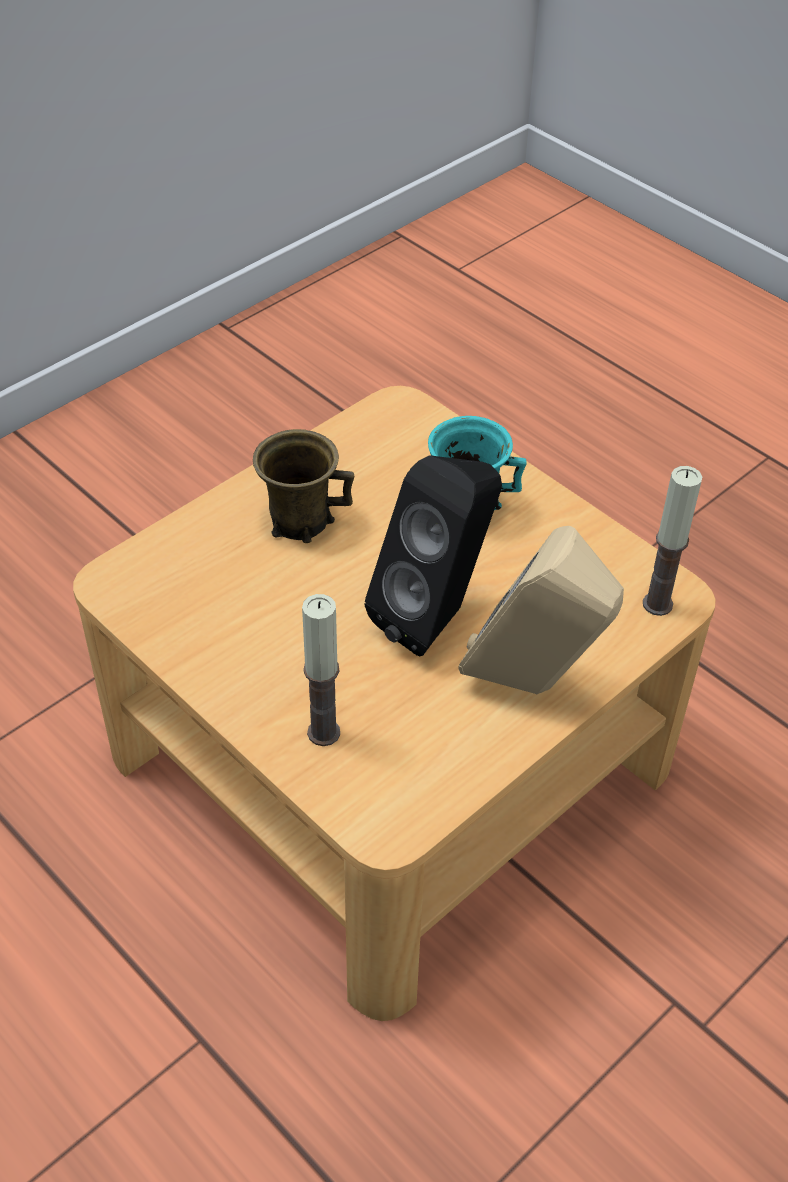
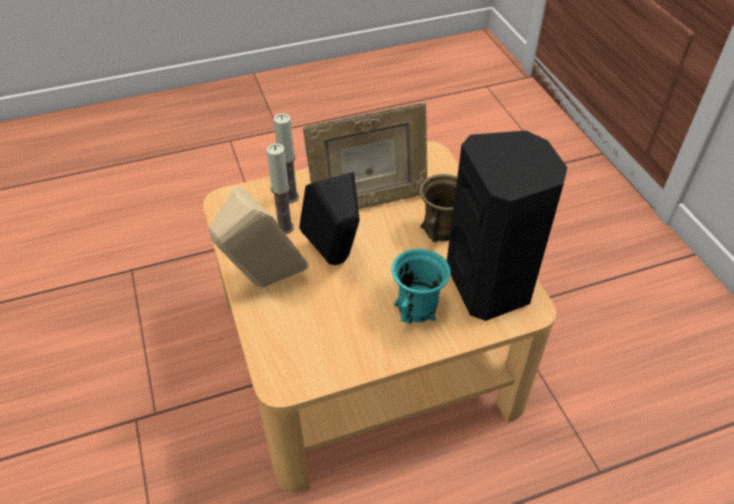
camera: 115 degrees right, 0 degrees up
(282, 621) = (369, 202): none -> picture frame
(380, 447) = (491, 284): none -> black speaker
(657, 604) = (282, 369): candle -> candle (285, 227)

